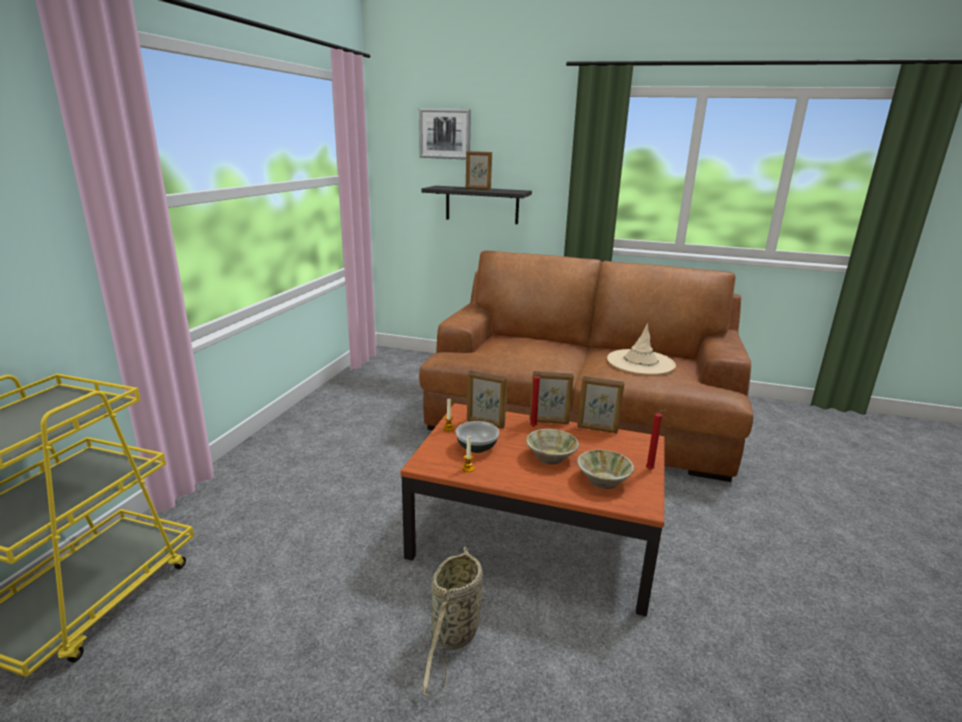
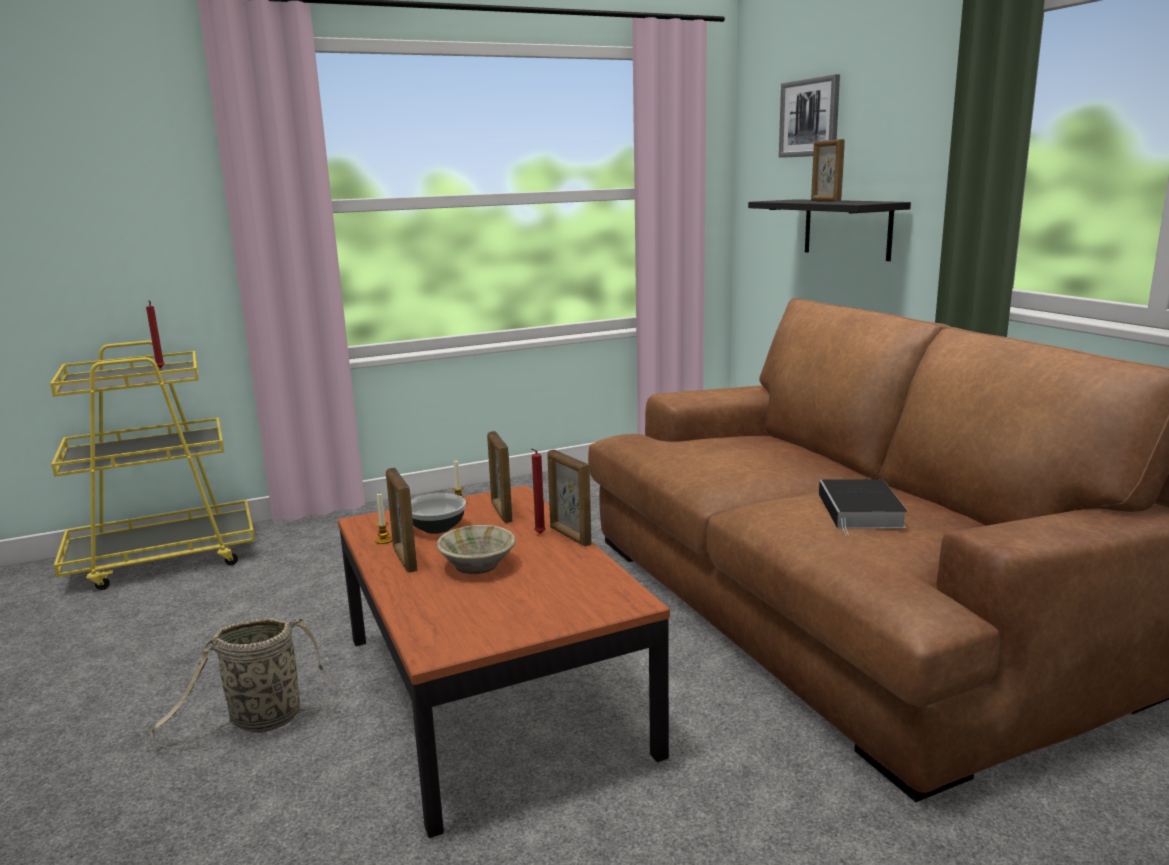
camera: 50 degrees right, 5 degrees down
(597, 429) = (602, 565): picture frame -> picture frame (404, 559)
(603, 480) = (465, 608): beige bowl -> none
(640, 362) = (862, 512): beige hat -> book
(651, 470) = (543, 628): red candle -> red candle (160, 368)

